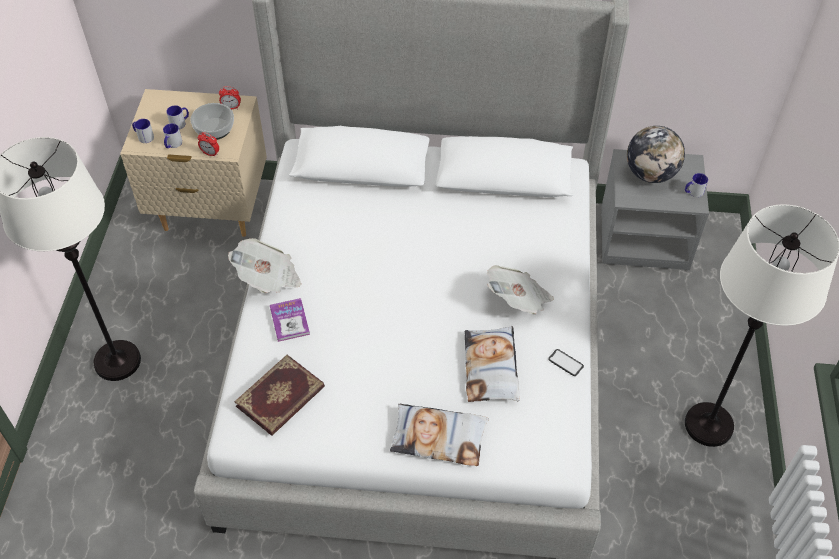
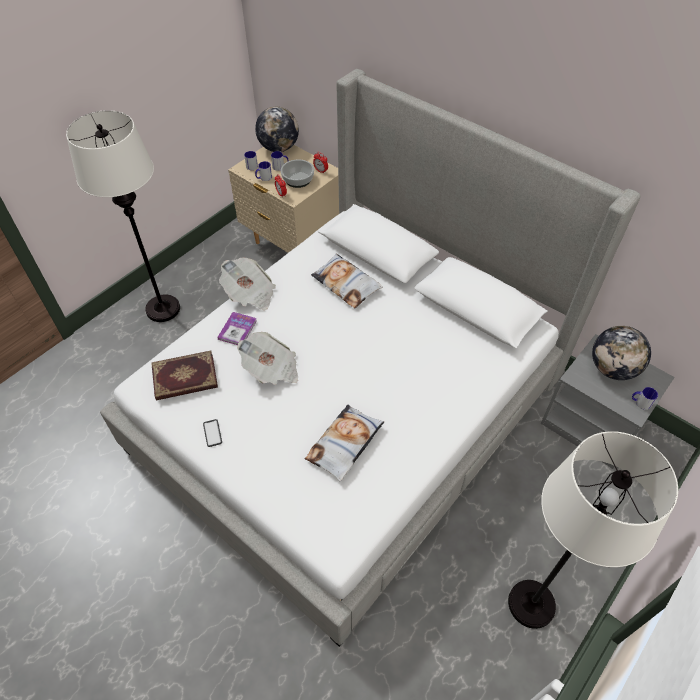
camera: 35 degrees right, 0 degrees up
(158, 102) = (278, 148): none -> globe
(439, 437) = (263, 472): pillow -> pillow (346, 284)
(519, 300) = (410, 406): newspaper -> newspaper (271, 369)
(565, 363) = (405, 475): phone -> phone (212, 433)

